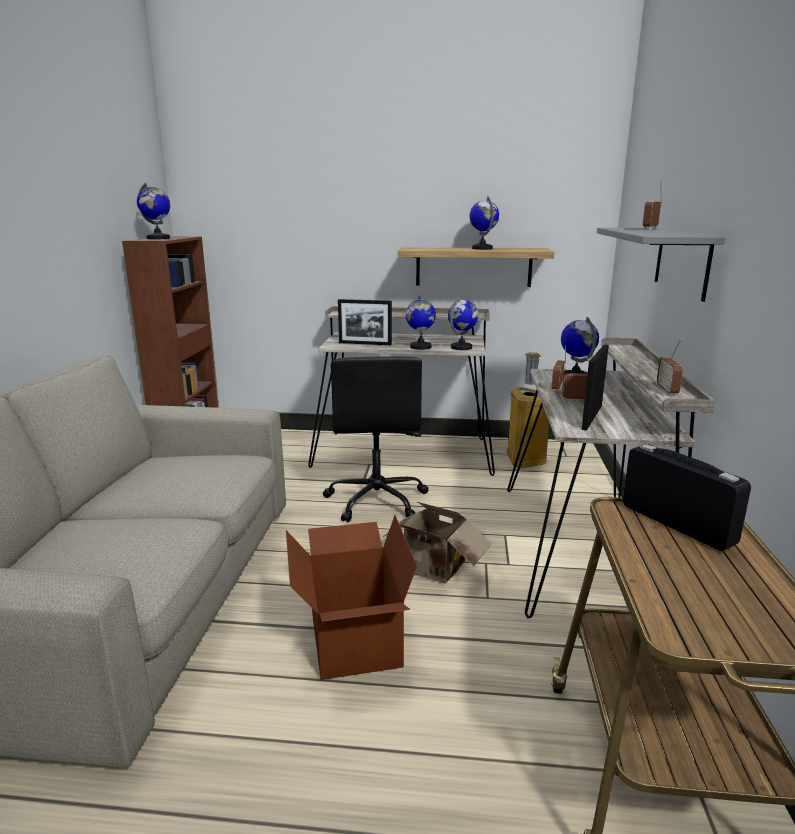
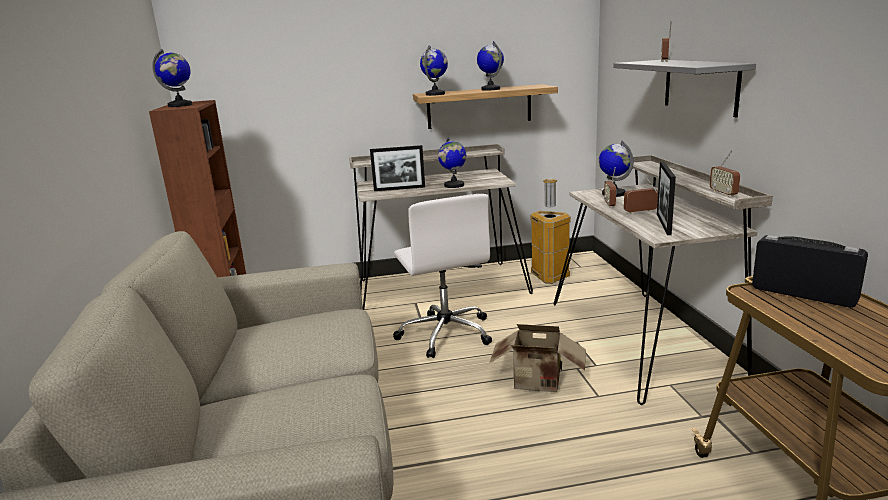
camera: 15 degrees left, 0 degrees up
(352, 640) = (511, 457): cardboard box -> none
(377, 500) = (445, 333): black office chair -> white office chair
(461, 347) = (491, 181): globe -> globe (435, 94)

